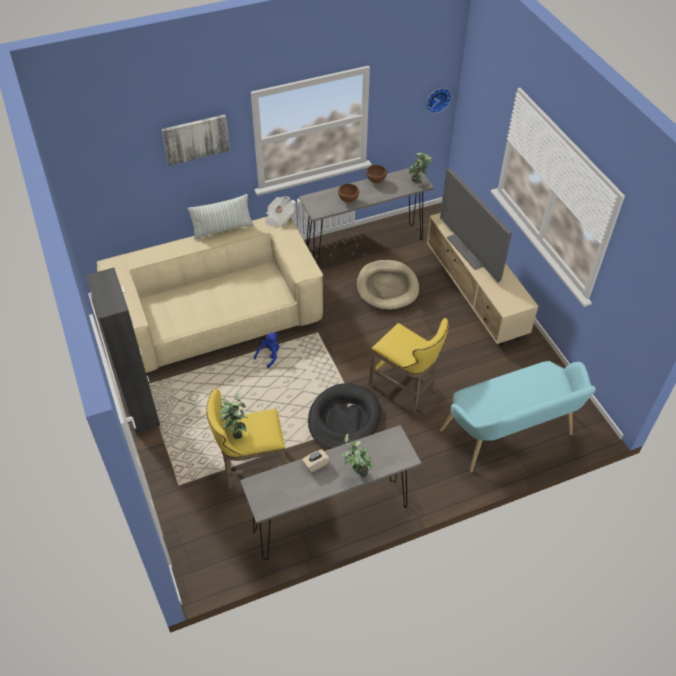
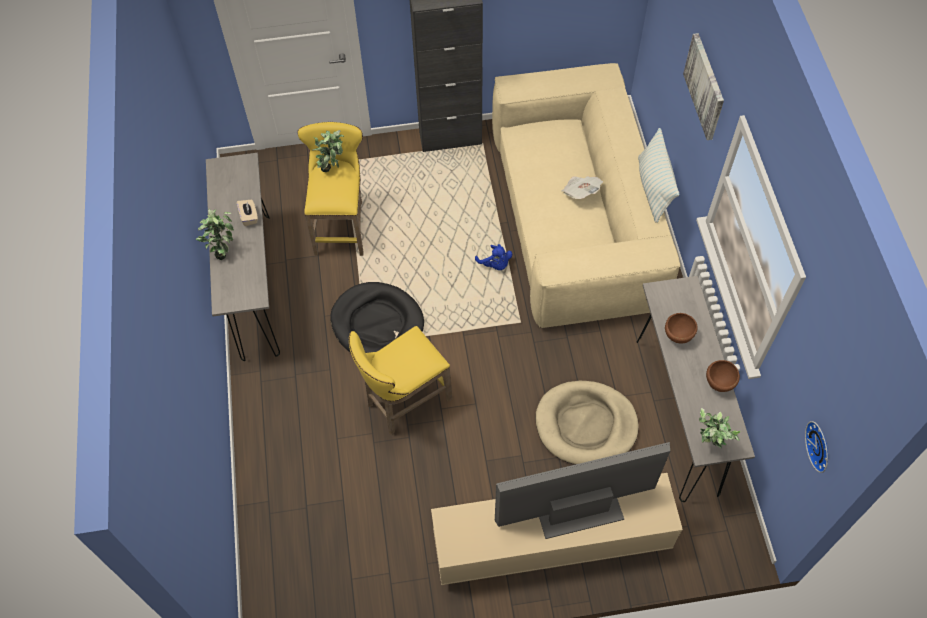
camera: 105 degrees right, 10 degrees up
(279, 218) = (665, 253): newspaper -> newspaper (580, 192)
(510, 436) = (293, 504): turquoise bench -> none

